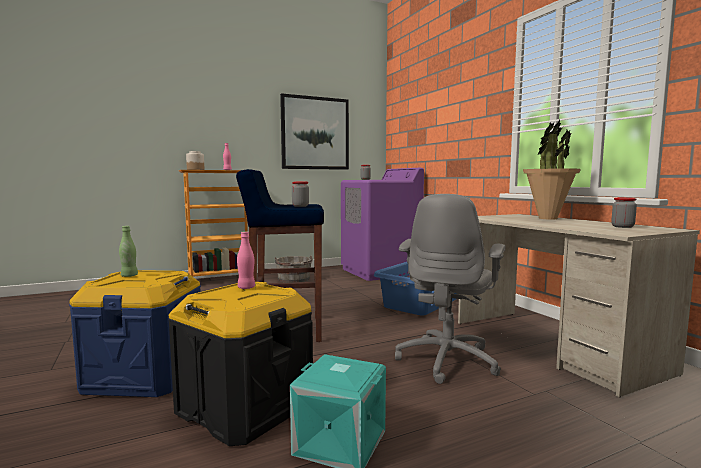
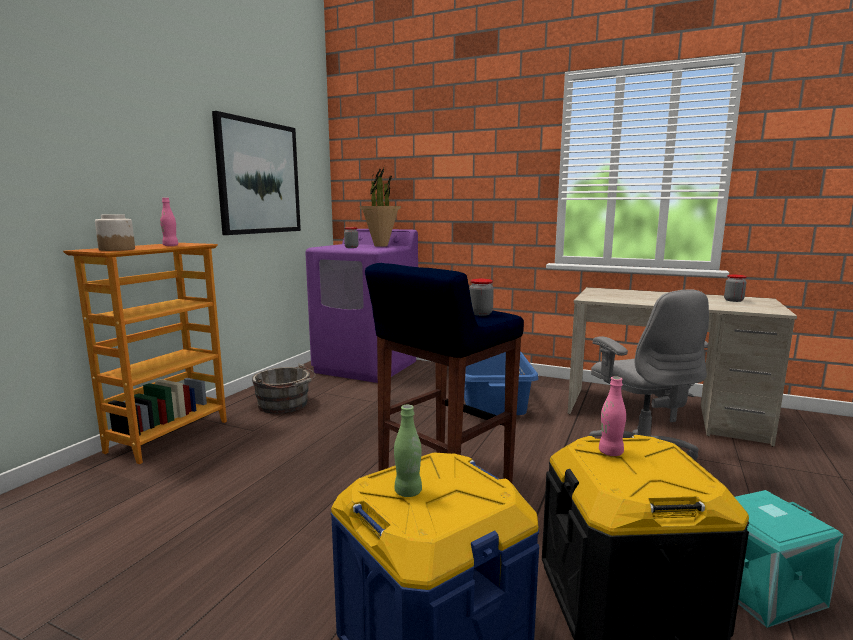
camera: 40 degrees left, 5 degrees up
(547, 218) = (642, 293): potted plant -> potted plant (380, 246)

